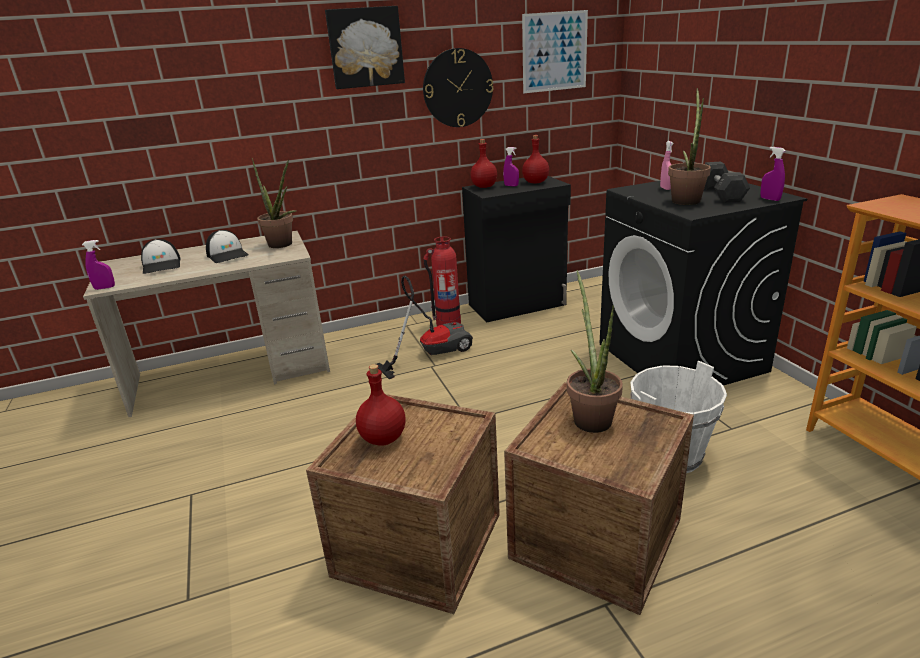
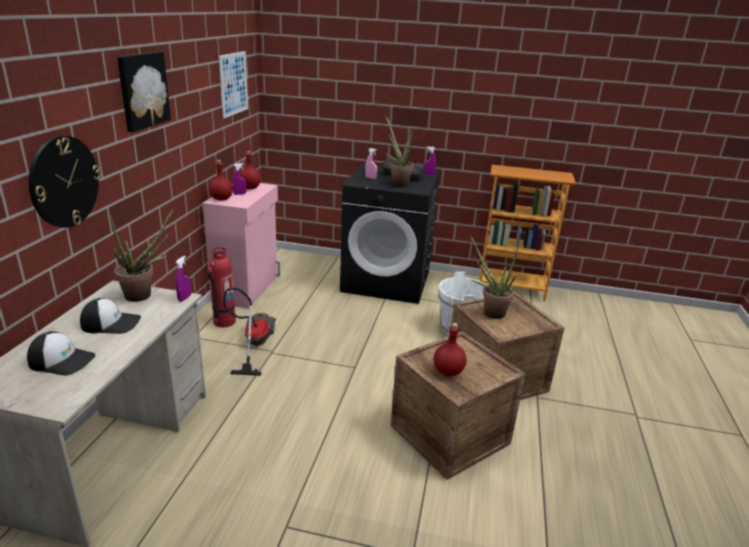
camera: 60 degrees left, 0 degrees up
(104, 288) = (65, 404): purple spray bottle -> purple spray bottle (184, 298)
(458, 88) = (193, 119): wall clock -> wall clock (64, 182)
(518, 305) = (247, 288): black cabinet -> pink cabinet

